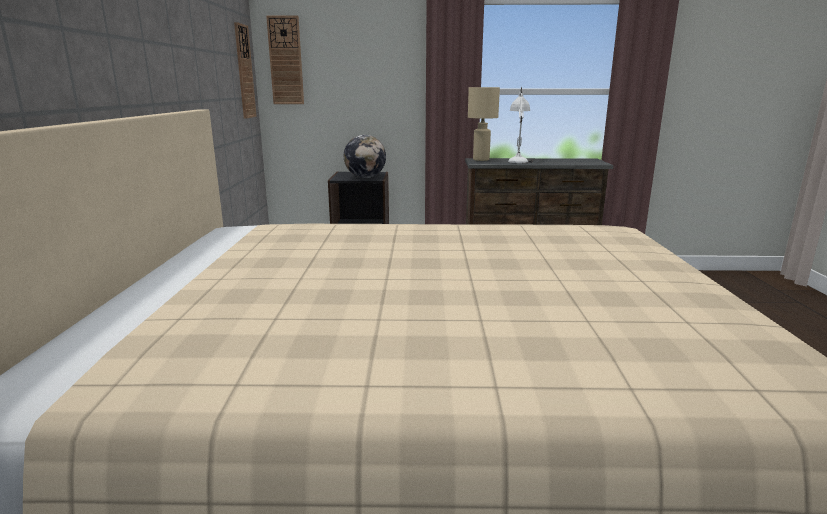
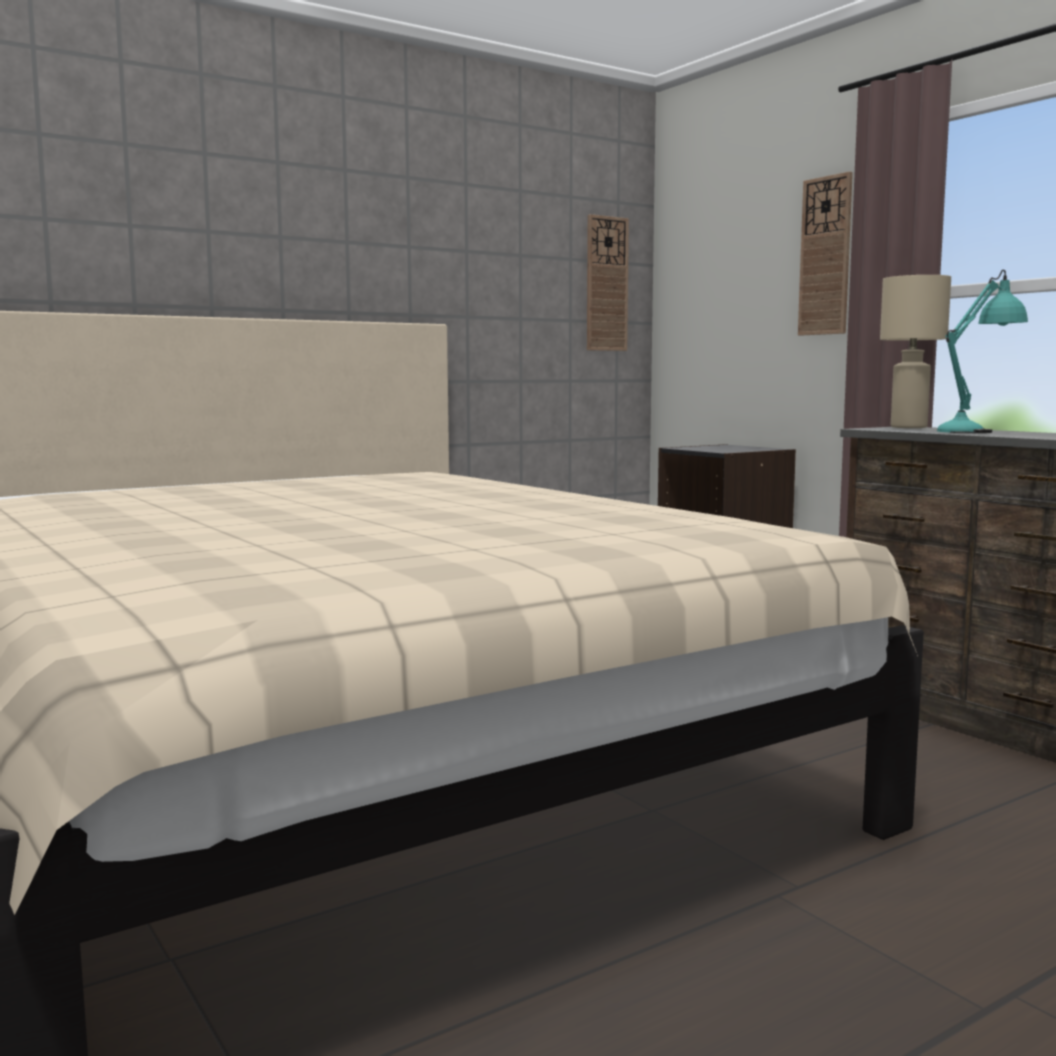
camera: 55 degrees right, 10 degrees down
(286, 61) = (684, 265): wall clock -> wall clock (825, 256)
(365, 177) = (721, 449): globe -> none
(518, 160) = (978, 431): white table lamp -> turquoise table lamp

